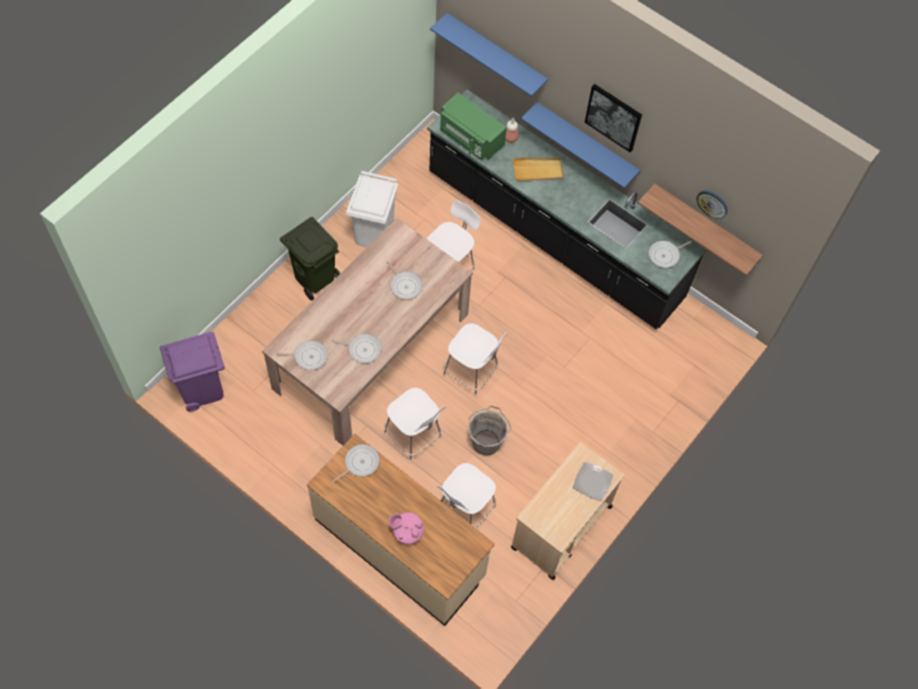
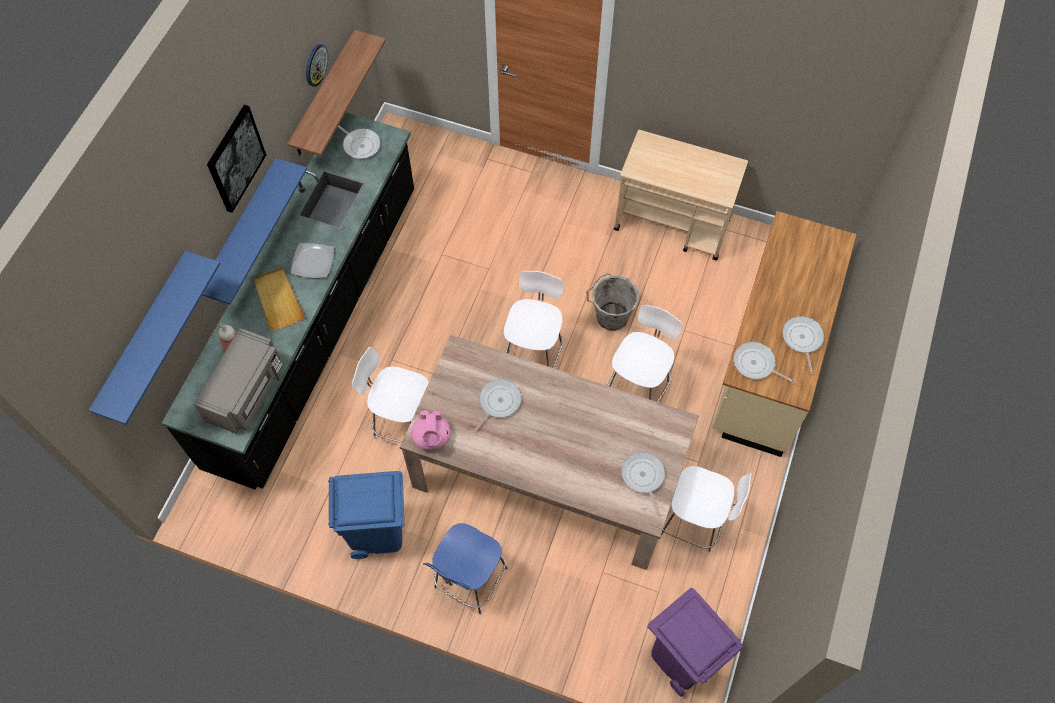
camera: 105 degrees left, 0 degrees up
(315, 277) = (469, 580): green trash can -> blue chair
(362, 349) = (606, 419): frying pan -> frying pan (802, 339)
(374, 234) = (377, 530): white trash can -> blue trash can
(407, 531) = (808, 292): pink teapot -> pink teapot (431, 437)
(464, 511) = (698, 314): white chair -> white chair (693, 523)
(470, 138) = (247, 392): green microwave -> grey microwave
(592, 481) = (659, 153): plate -> plate (312, 262)

